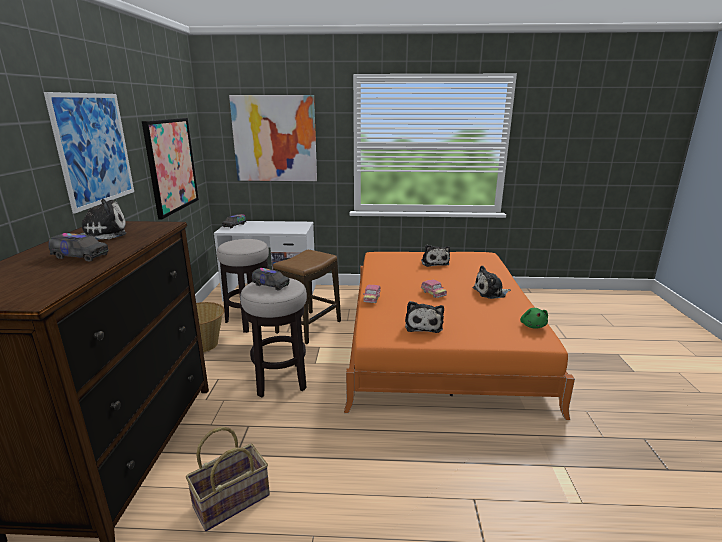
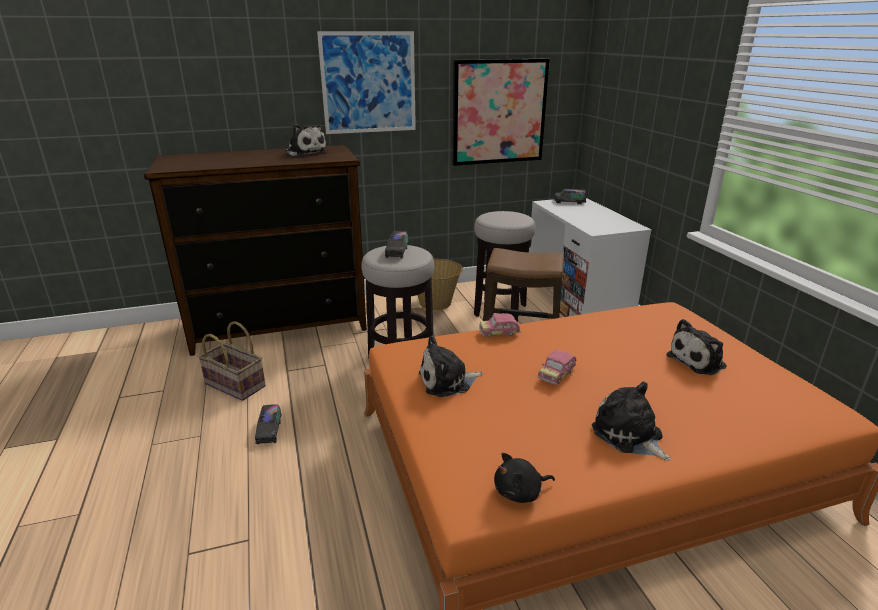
camera: 70 degrees right, 5 degrees up
(80, 256) = (248, 159): toy truck -> toy truck (269, 431)
(275, 139) = (641, 96): picture -> none
(532, 326) = (520, 492): green plush toy -> black plush toy

